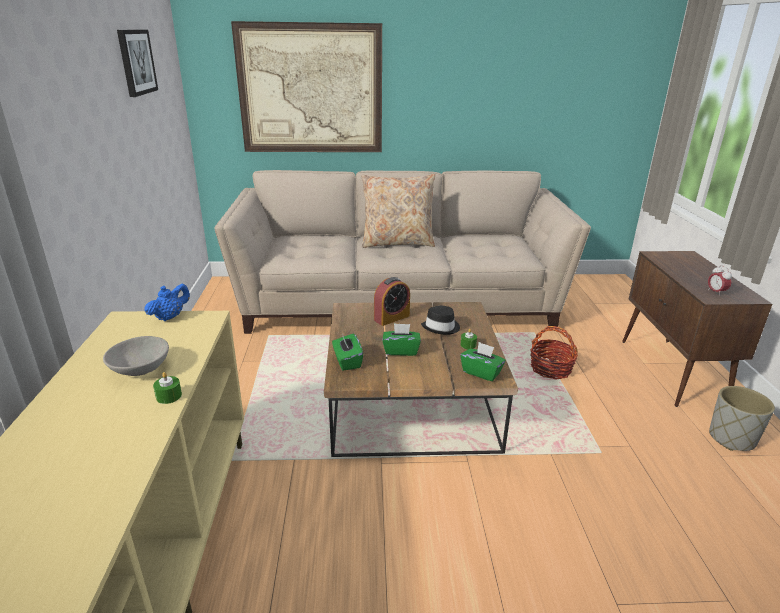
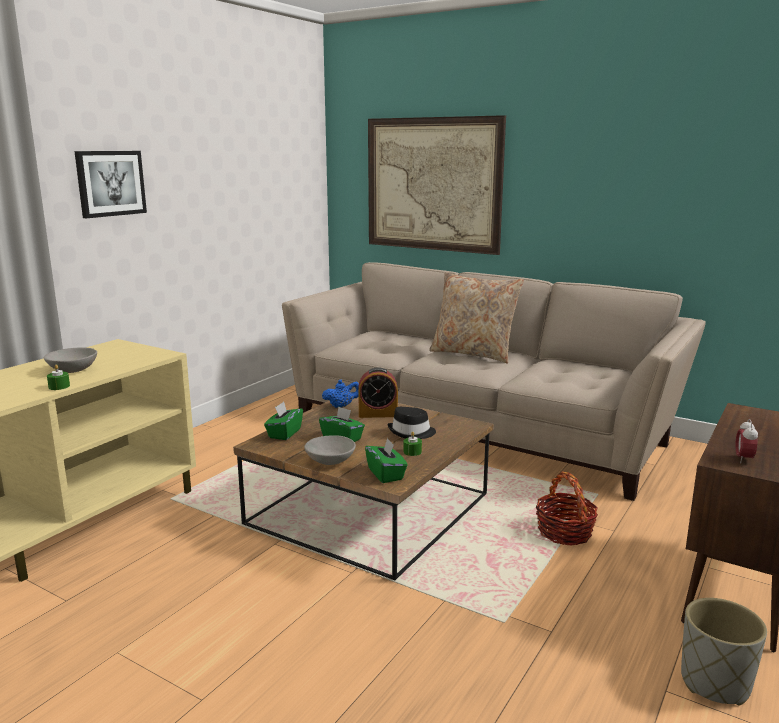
camera: 35 degrees right, 10 degrees down
(136, 62) = (249, 151): picture -> picture (110, 183)
(170, 317) = (143, 349): blue teapot -> blue teapot (341, 406)
(425, 375) = (330, 461): none -> grey bowl

